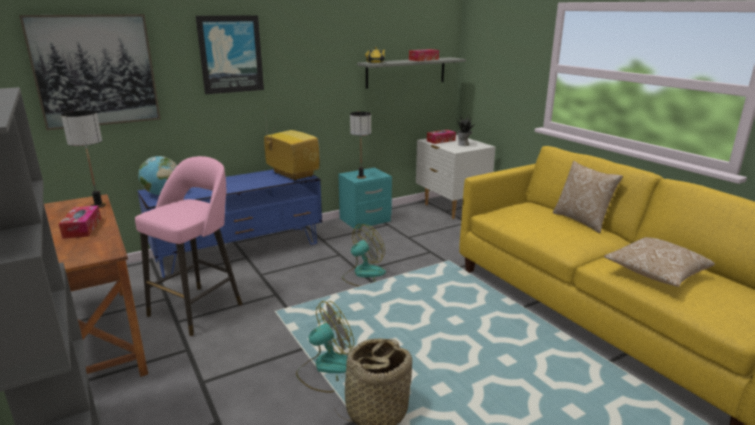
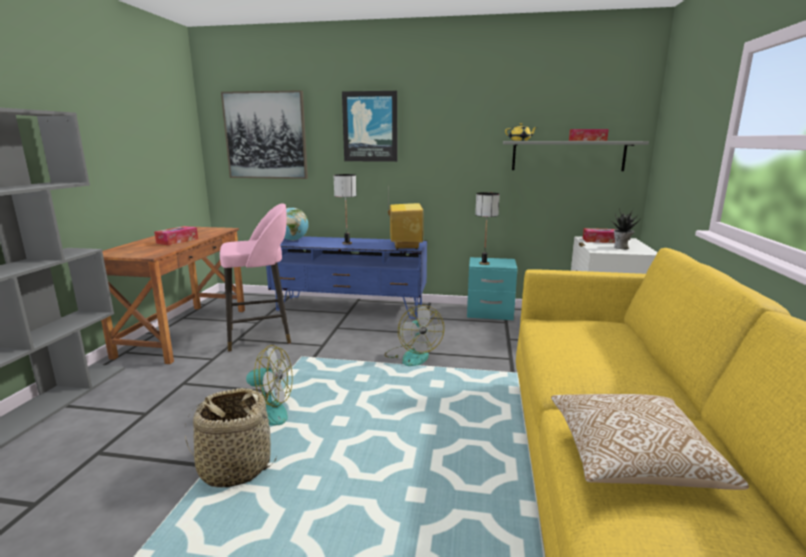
camera: 40 degrees right, 5 degrees down
(98, 206) = (216, 232): table lamp -> table lamp (346, 243)
(363, 274) = (412, 355): fan -> fan turned 75 degrees clockwise
(582, 221) = (651, 360): pillow -> none

